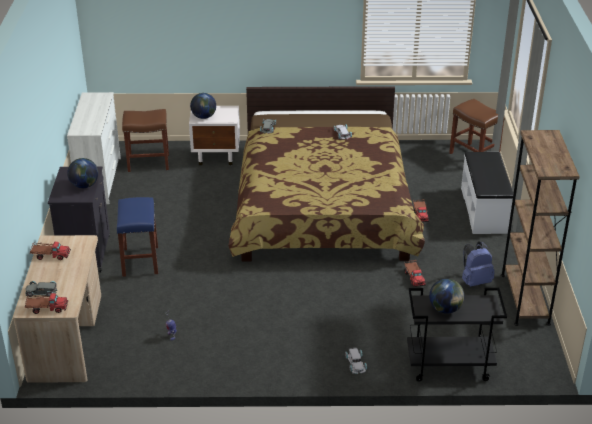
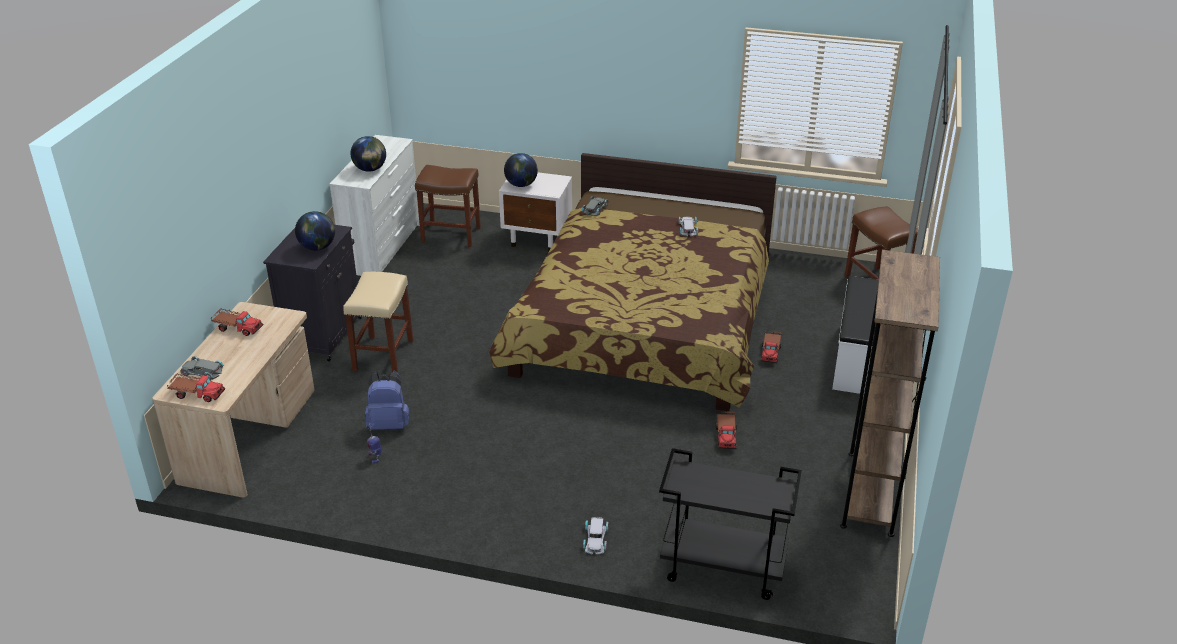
camera: 15 degrees right, 0 degrees up
(140, 260) = (383, 354): blue stool -> beige stool
(445, 309) = (714, 487): globe -> globe (370, 169)
(475, 281) = (809, 455): blue backpack -> blue backpack (389, 424)

